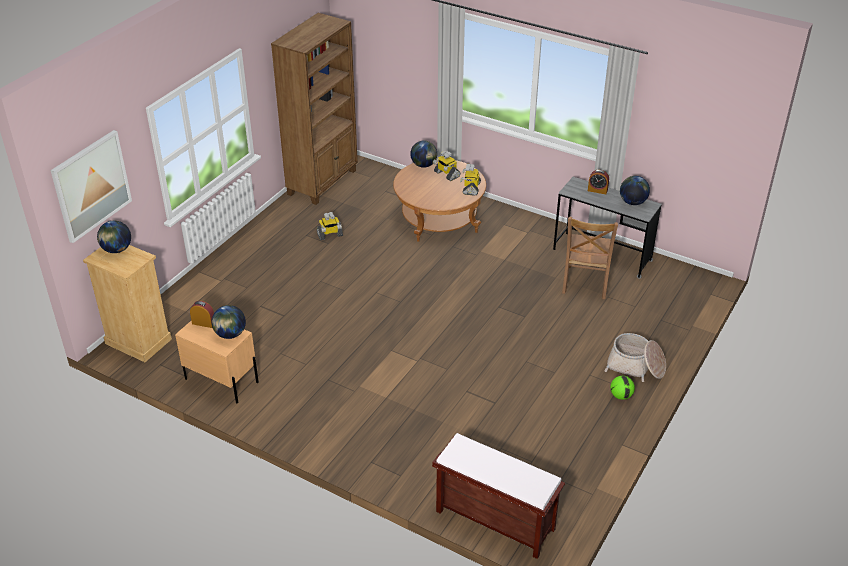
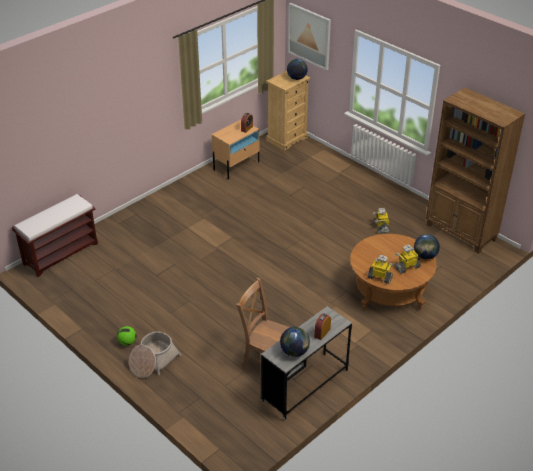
camera: 105 degrees right, 0 degrees up
(230, 334) = (231, 137): globe -> none

